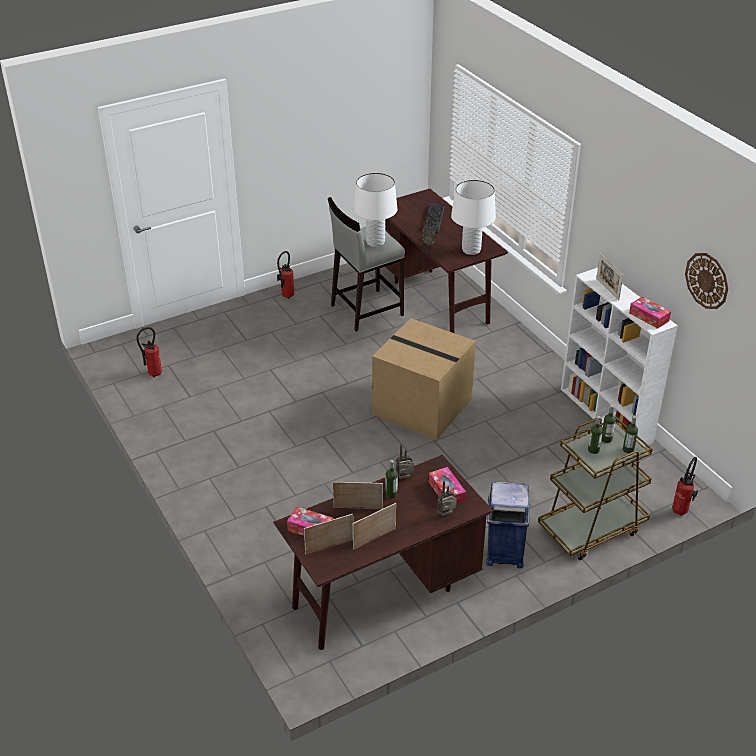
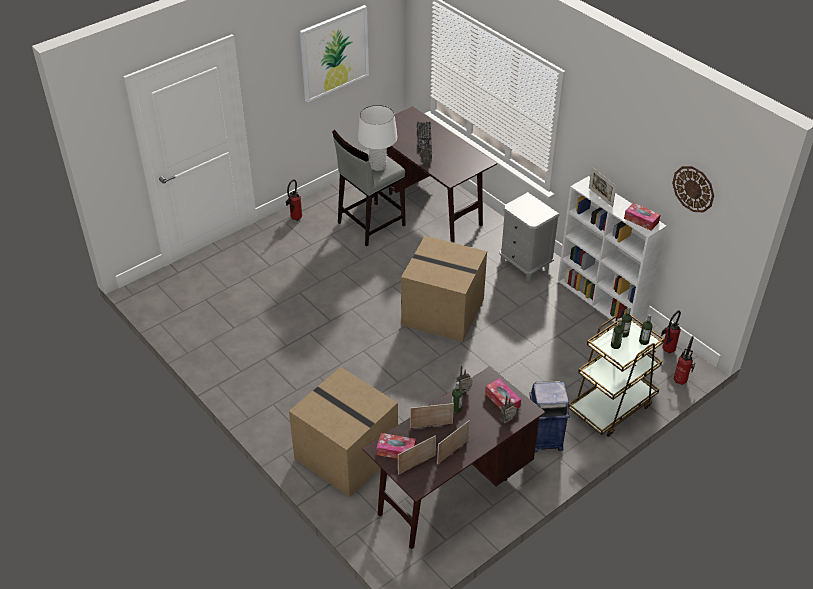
camera: 10 degrees left, 5 degrees up
(152, 374) = (193, 310): fire extinguisher -> fire extinguisher (666, 350)
(273, 540) = (344, 454): none -> cardboard box
(343, 117) = (334, 53): none -> picture
(471, 250) = (464, 165): white table lamp -> none
(527, 368) = (525, 264): none -> grey nightstand

